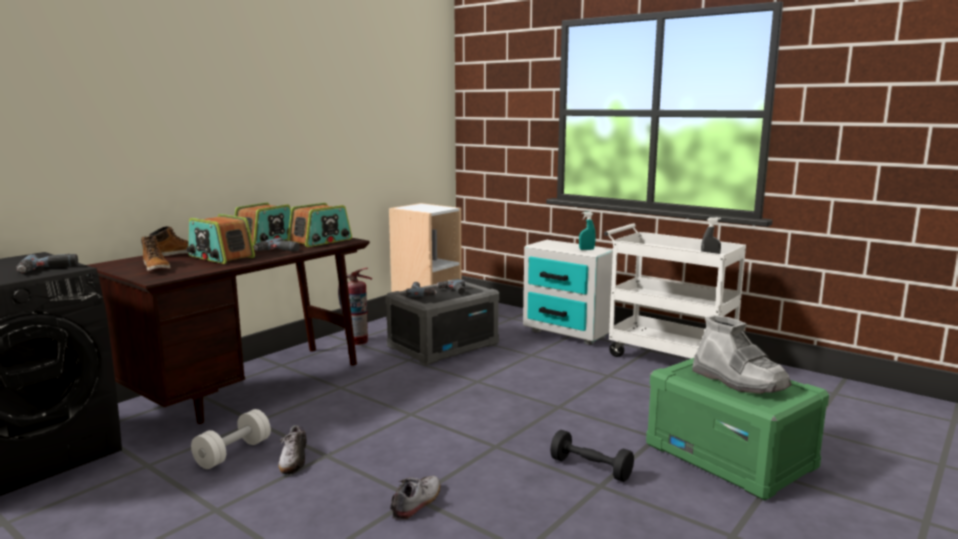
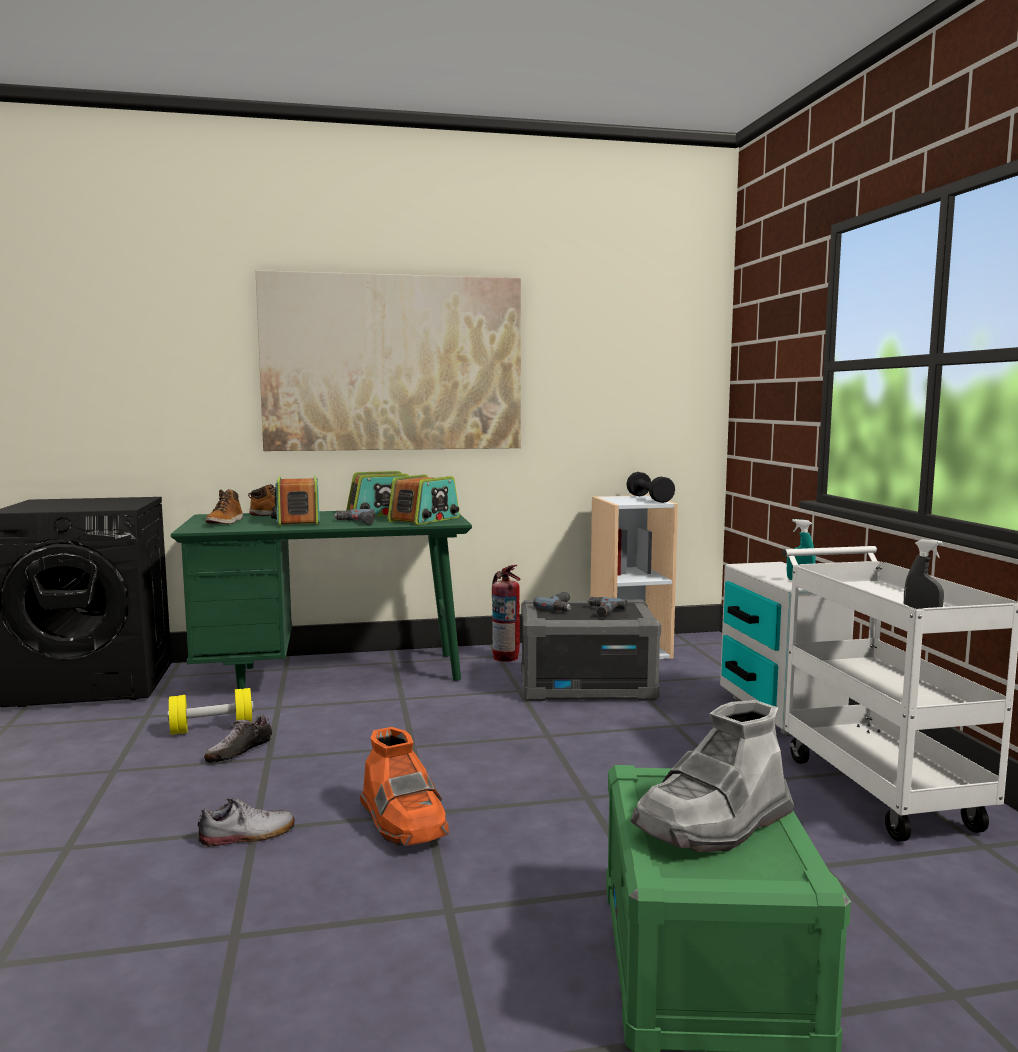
camera: 40 degrees right, 5 degrees down
(48, 269) = (110, 507): power drill -> none
(233, 453) = (212, 728): white dumbbell -> yellow dumbbell
(247, 107) = (393, 363): none -> picture
(249, 386) = (332, 674): brown desk -> green desk
(320, 241) = (425, 519): radio -> radio turned 45 degrees counterclockwise
(494, 456) = (404, 823): none -> orange boot
(590, 468) = (478, 885): black dumbbell -> black dumbbell (649, 499)
(739, 382) = (715, 825): grey boot -> grey boot turned 45 degrees clockwise

